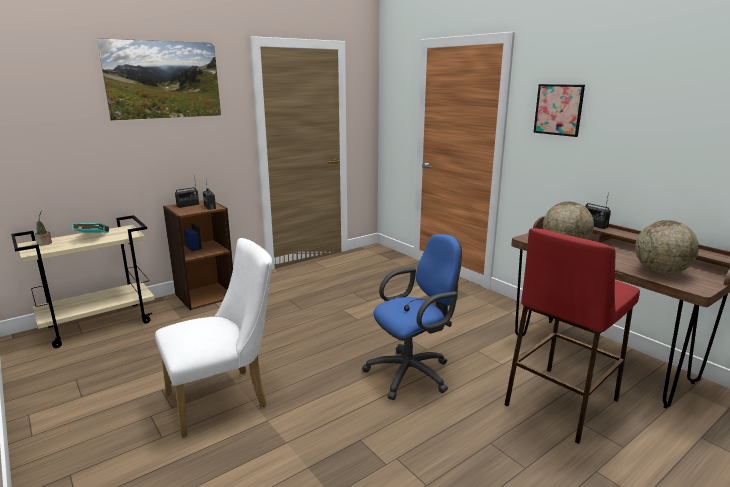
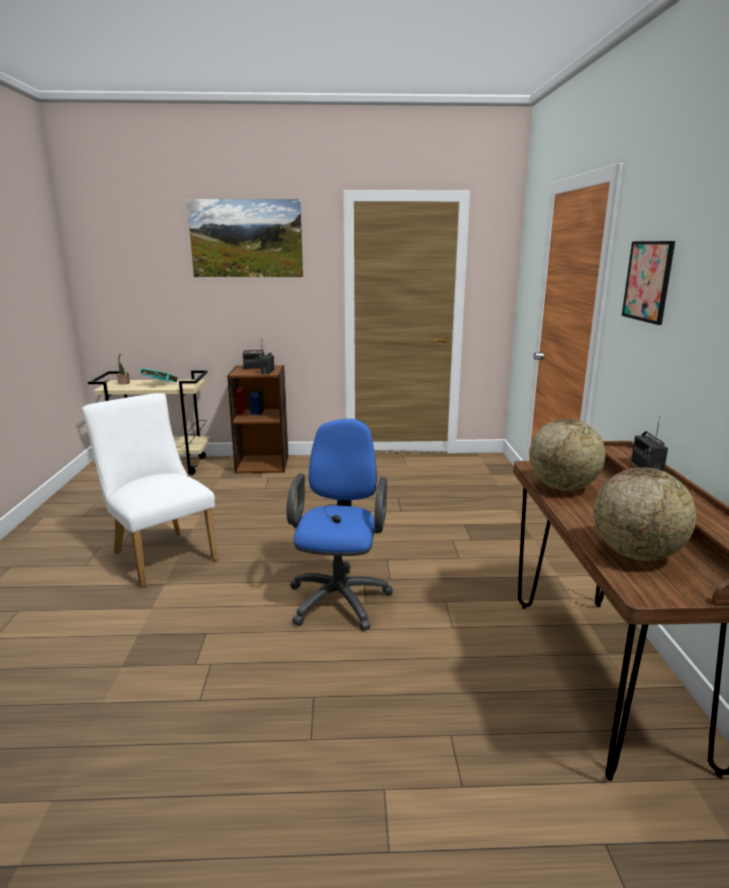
camera: 35 degrees right, 0 degrees up
(224, 398) = (160, 553): white chair -> white chair turned 135 degrees counterclockwise
(413, 373) = (340, 596): blue office chair -> blue office chair turned 90 degrees counterclockwise
(561, 403) = (460, 699): red stool -> none

